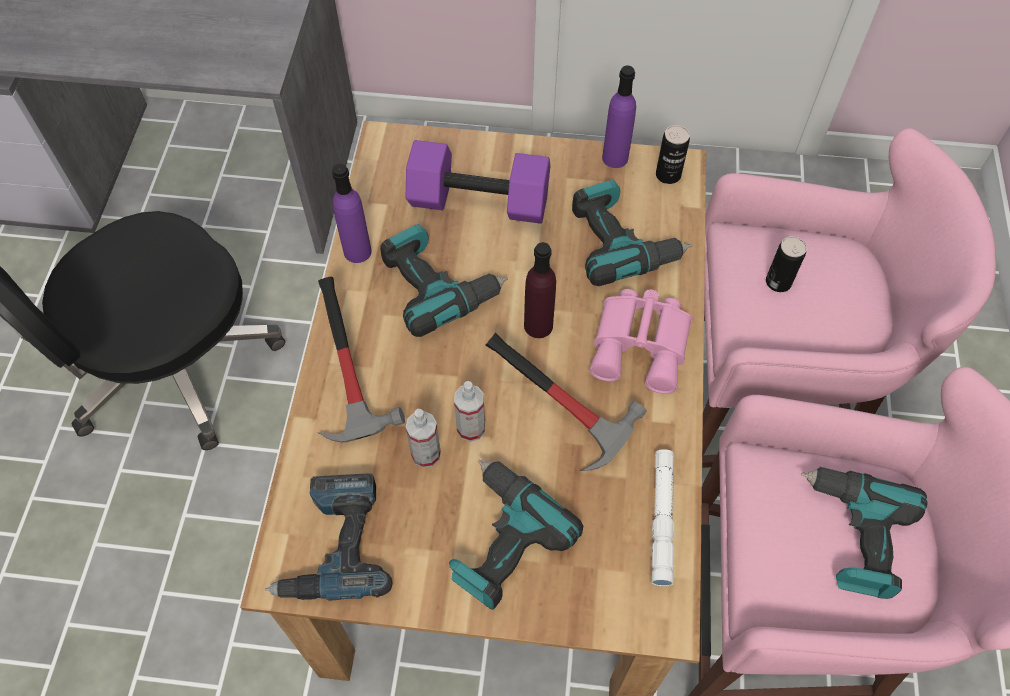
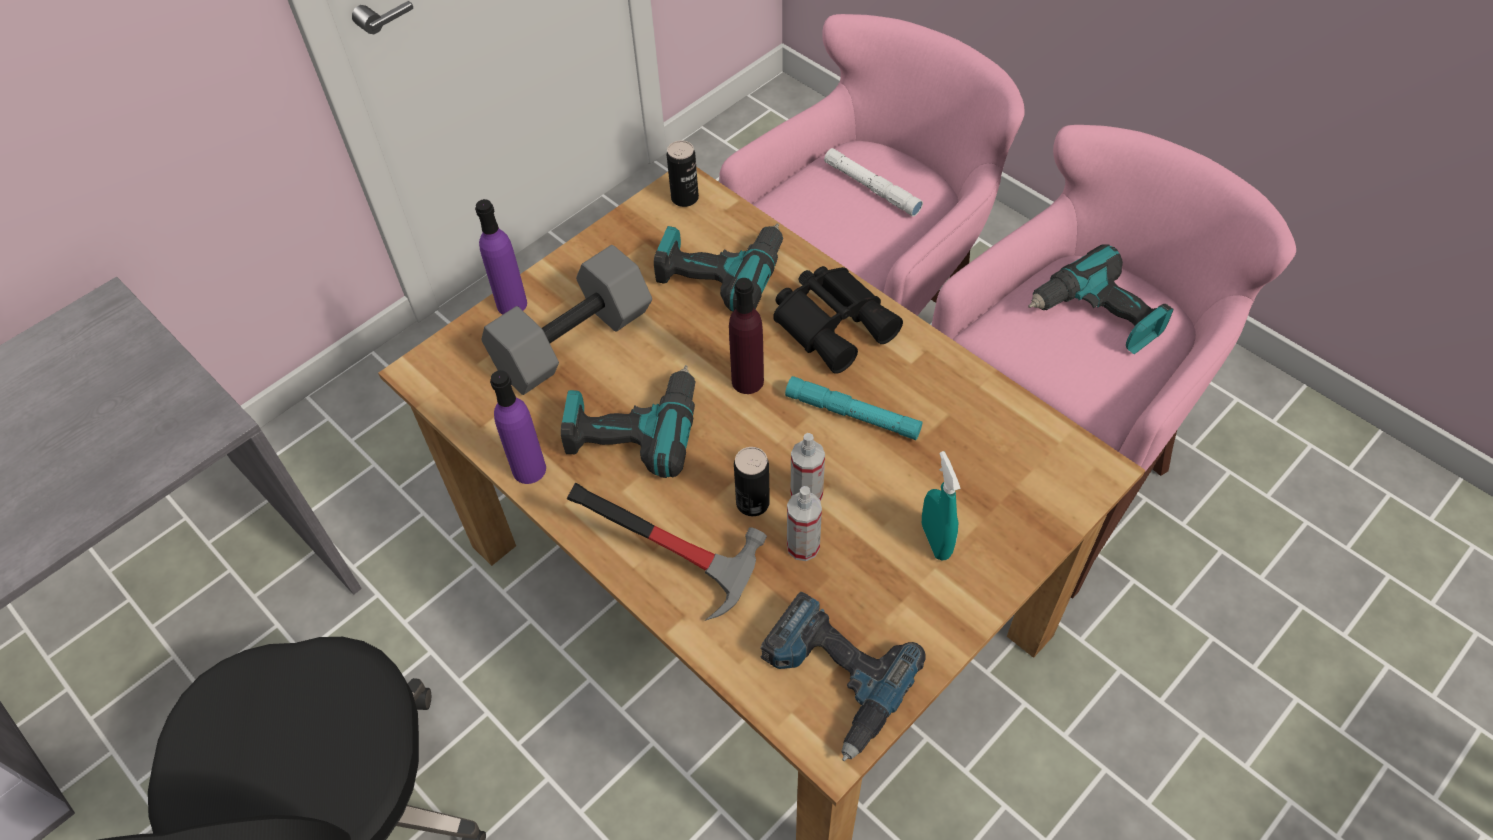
camera: 50 degrees left, 5 degrees down
(481, 200) = (572, 339): purple dumbbell -> grey dumbbell
(500, 540) = (935, 540): power drill -> turquoise spray bottle
(568, 412) = (852, 414): hammer -> turquoise flashlight
(615, 158) = (629, 220): purple bottle -> purple bottle (512, 304)
(642, 345) = (834, 322): pink binoculars -> black binoculars
(661, 519) = (1005, 414): white flashlight -> white flashlight (871, 188)
(778, 282) = (841, 210): can -> can (752, 503)

